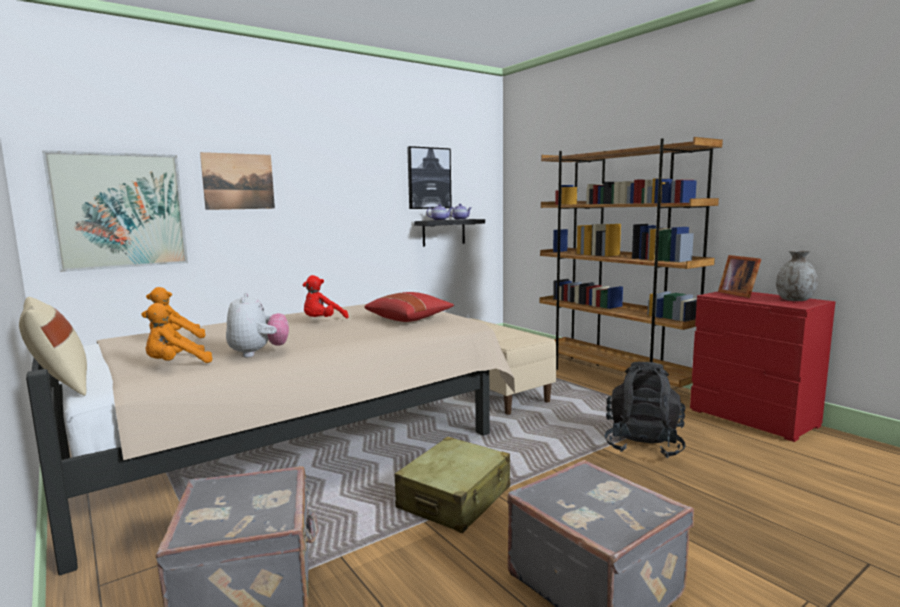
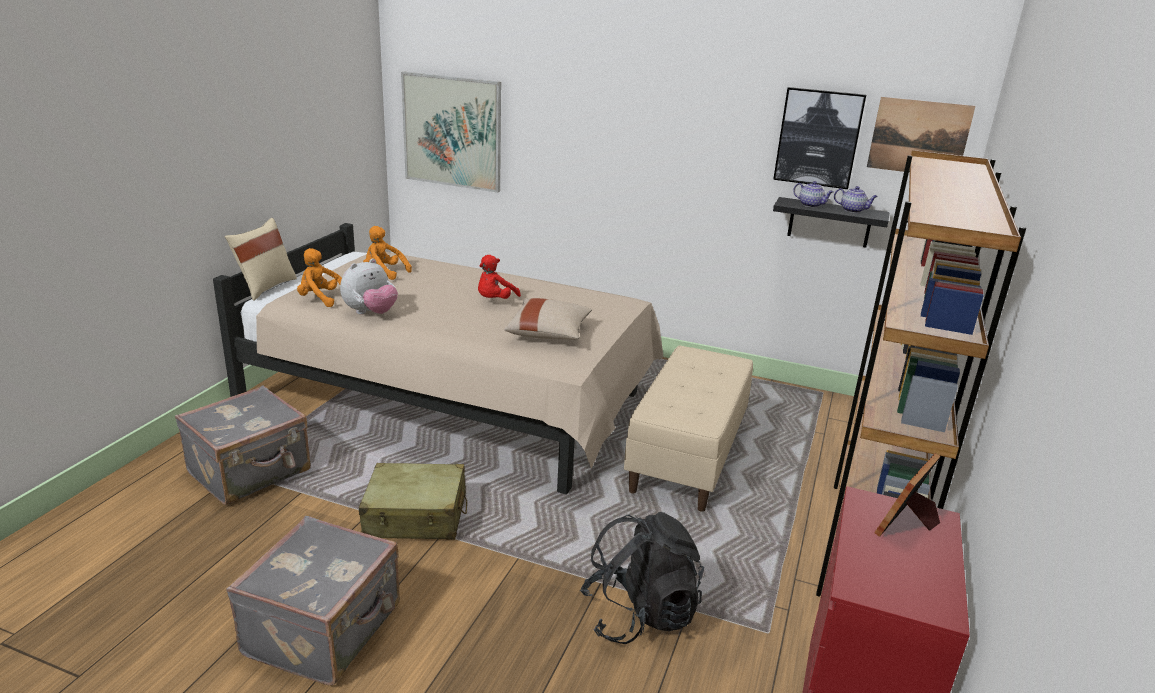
camera: 55 degrees right, 15 degrees up
(238, 181) = (556, 115): picture -> picture (919, 137)
(322, 322) = (495, 300): red plush toy -> red plush toy turned 60 degrees counterclockwise
(409, 319) = (549, 333): red pillow -> beige pillow
(794, 300) = (915, 584): grey vase -> none

